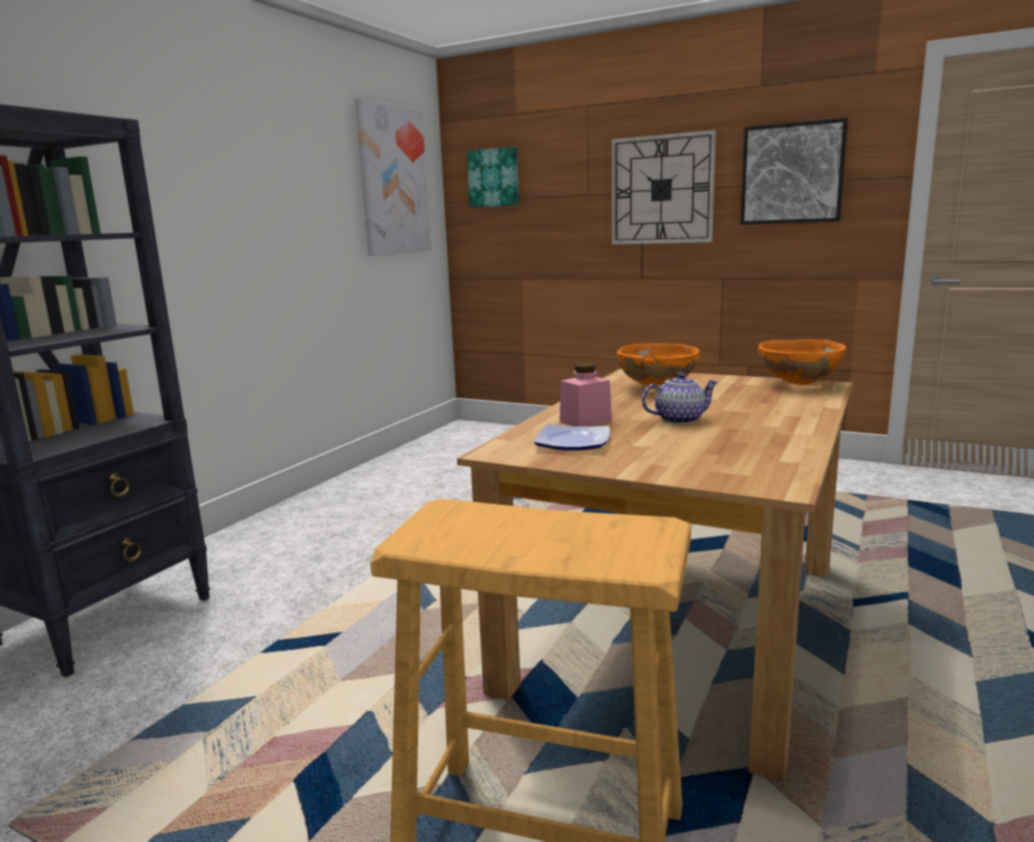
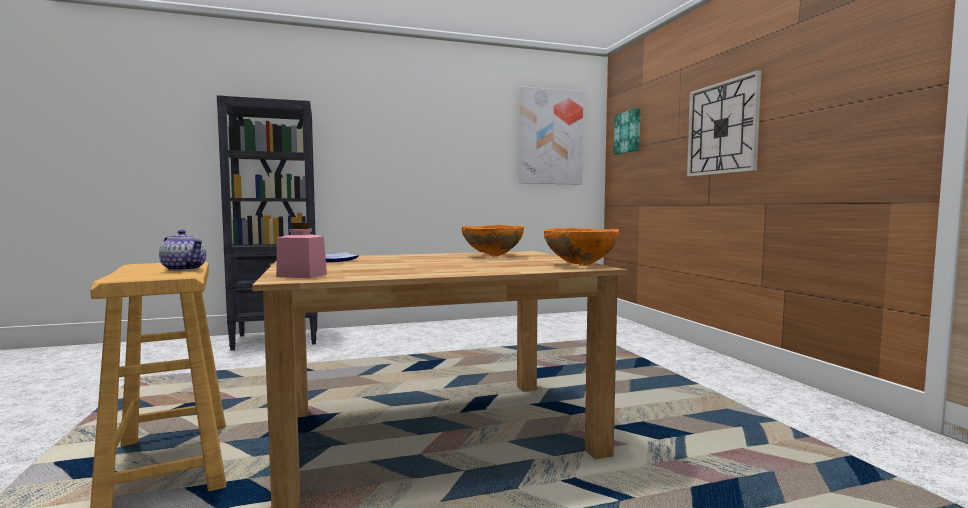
camera: 45 degrees right, 10 degrees down
(585, 421) = (381, 258): pink jar -> pink jar (302, 275)
(679, 419) = (416, 263): teapot -> teapot (185, 269)
(792, 173) = (822, 99): picture -> none

